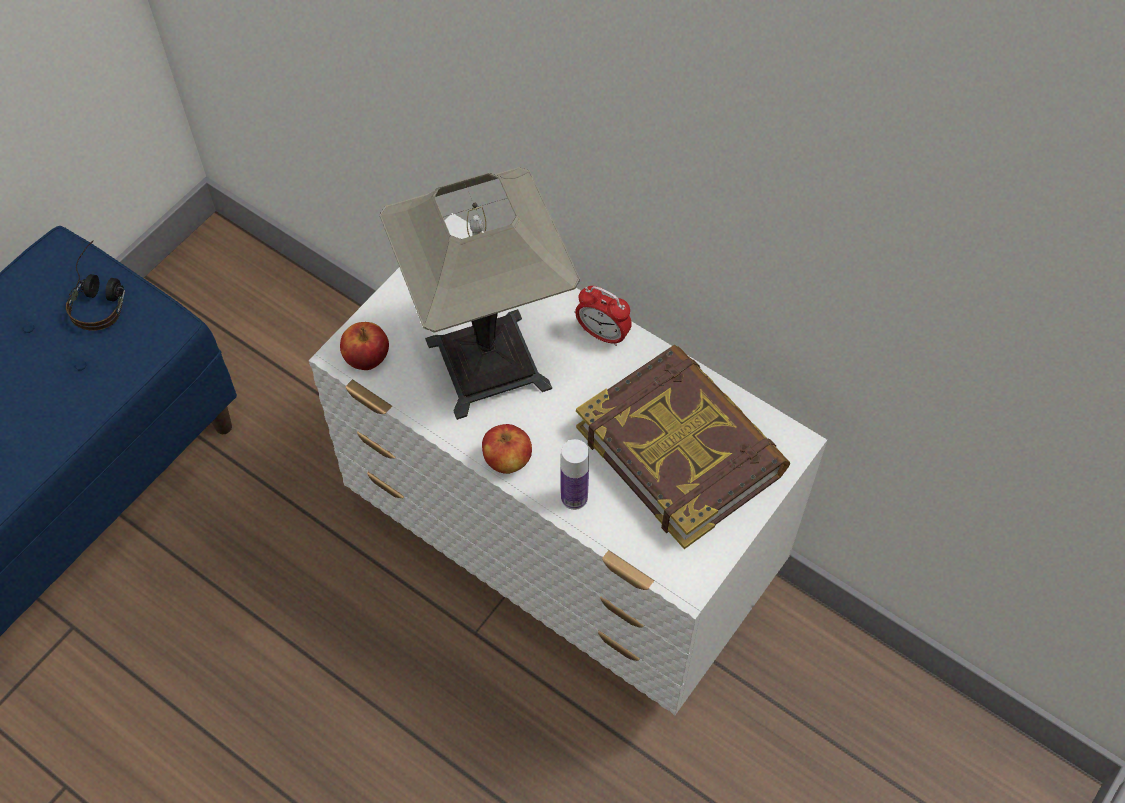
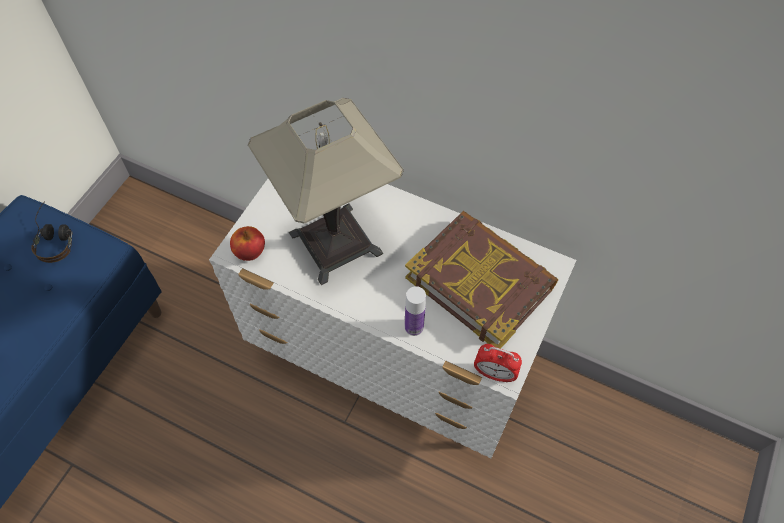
camera: 10 degrees left, 0 degrees up
(507, 460) = (362, 308): apple -> none
(602, 334) = (410, 211): alarm clock -> alarm clock (494, 373)

